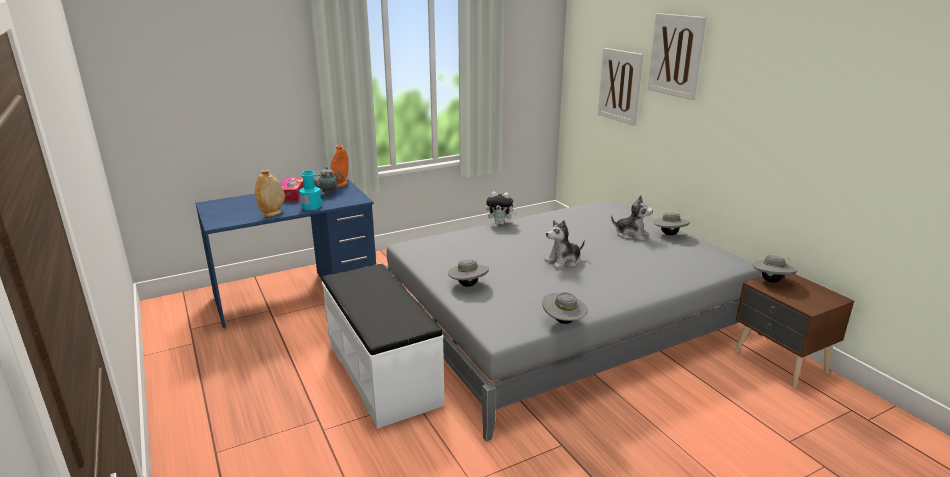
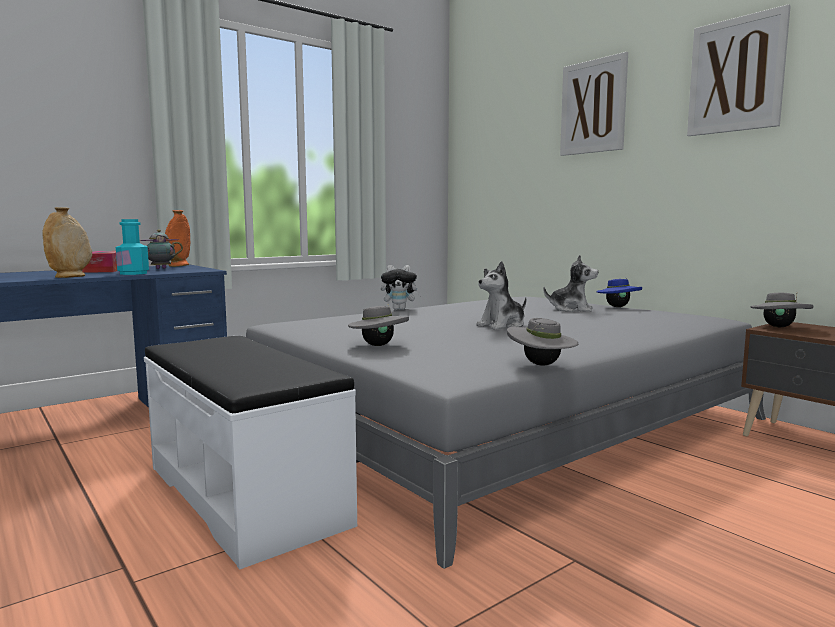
camera: 10 degrees left, 15 degrees down
(620, 86) = (523, 163): picture -> picture (736, 75)
(669, 234) = (618, 307): grey hat -> blue hat

